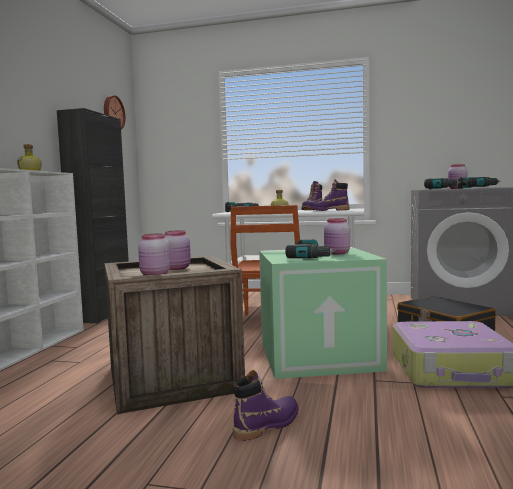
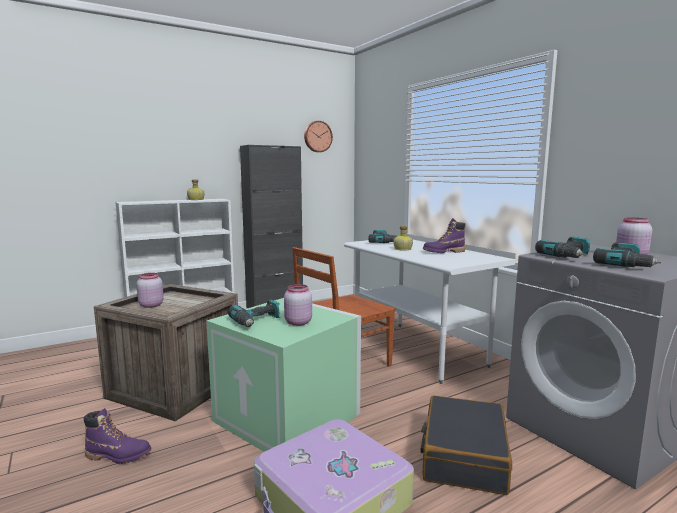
camera: 45 degrees right, 5 degrees up
(177, 268) = (186, 302): pink jar -> none
(328, 210) = (431, 259): purple boot -> none

